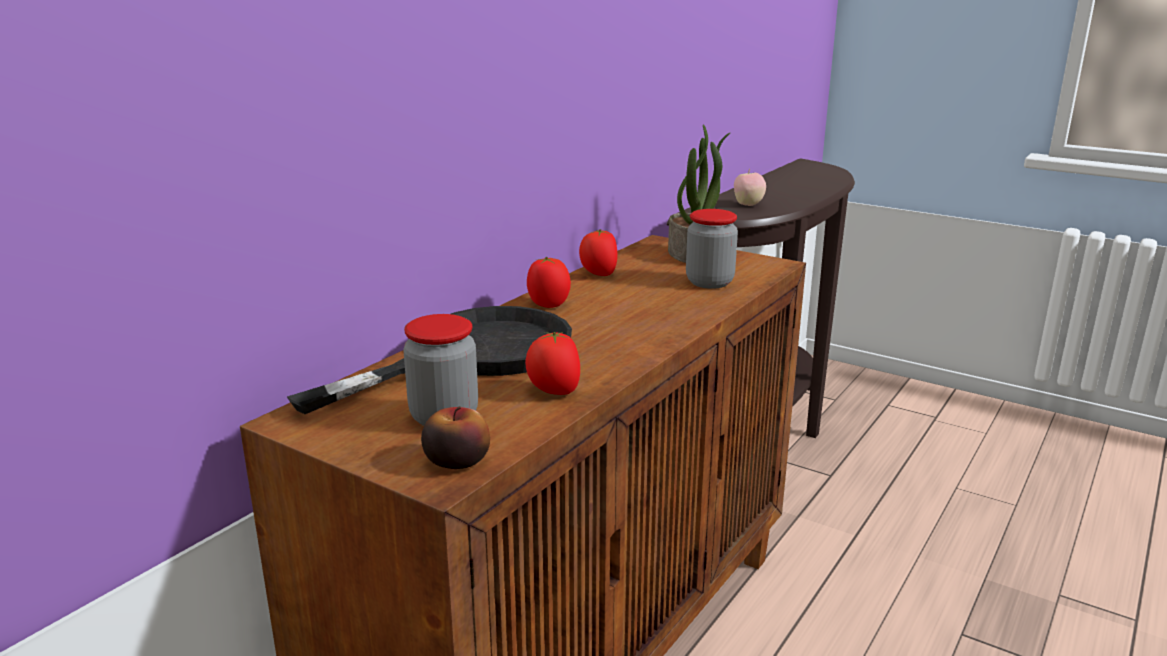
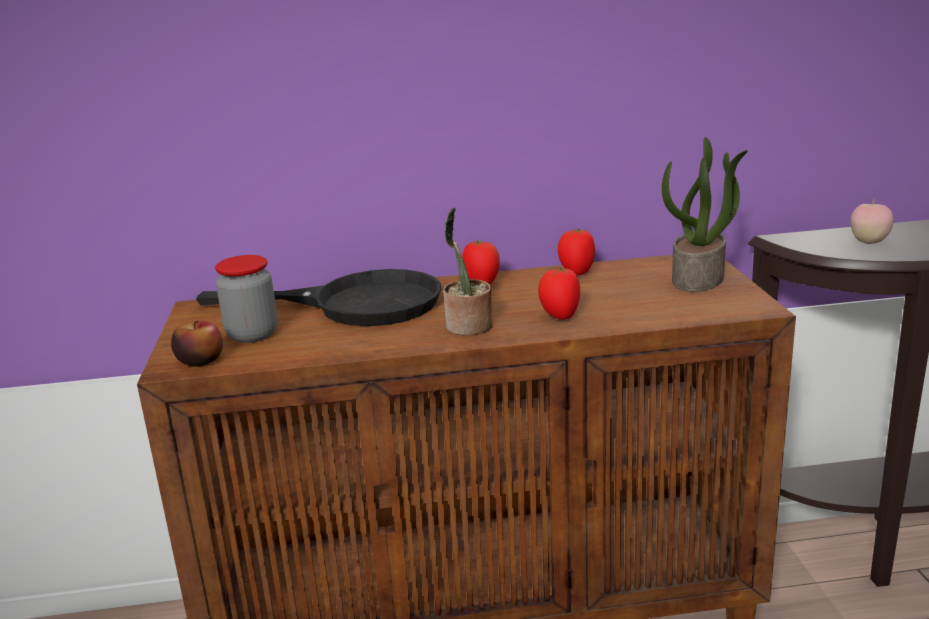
camera: 50 degrees right, 0 degrees up
(553, 392) = (335, 344): tomato -> tomato (559, 316)
(629, 339) = (468, 327): none -> potted plant
(709, 282) = (646, 305): jar -> none

